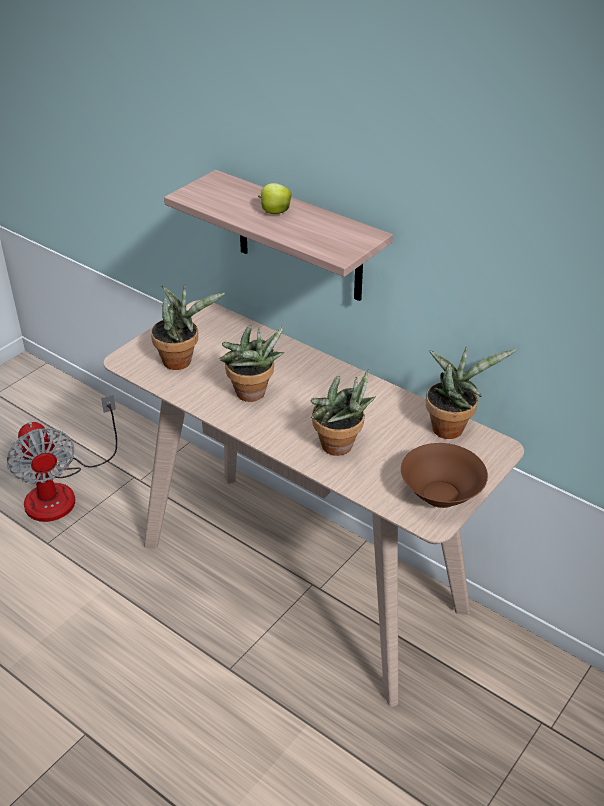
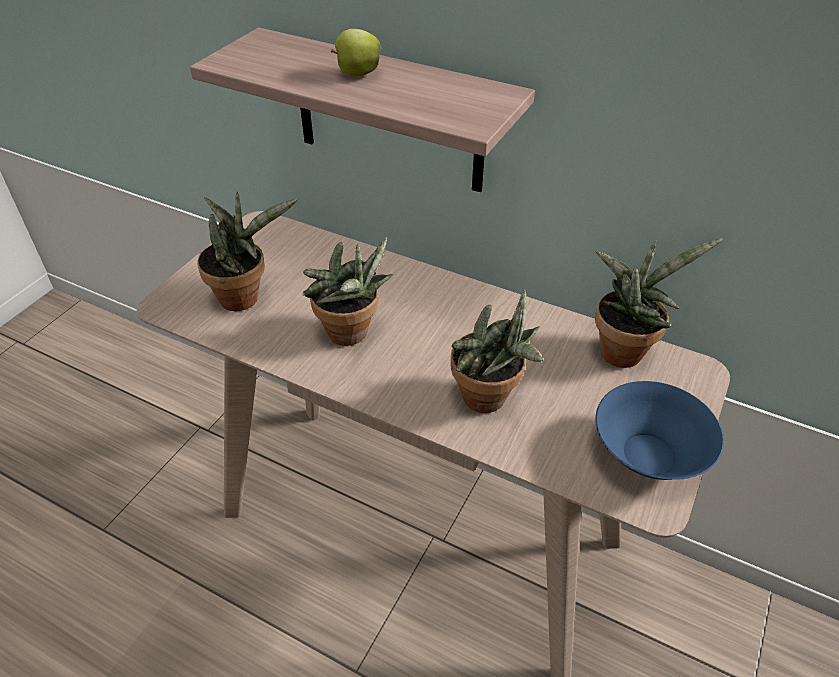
camera: 10 degrees left, 5 degrees up
(62, 490) = (115, 456): fan -> none
(440, 495) = (647, 456): brown bowl -> blue bowl

